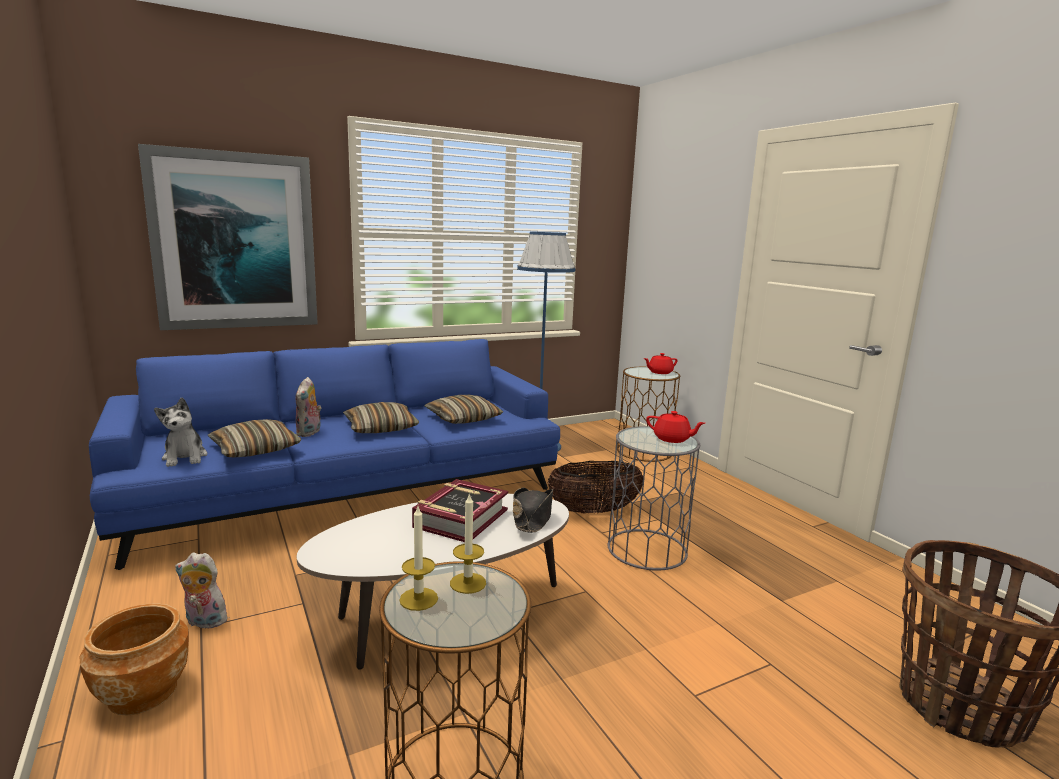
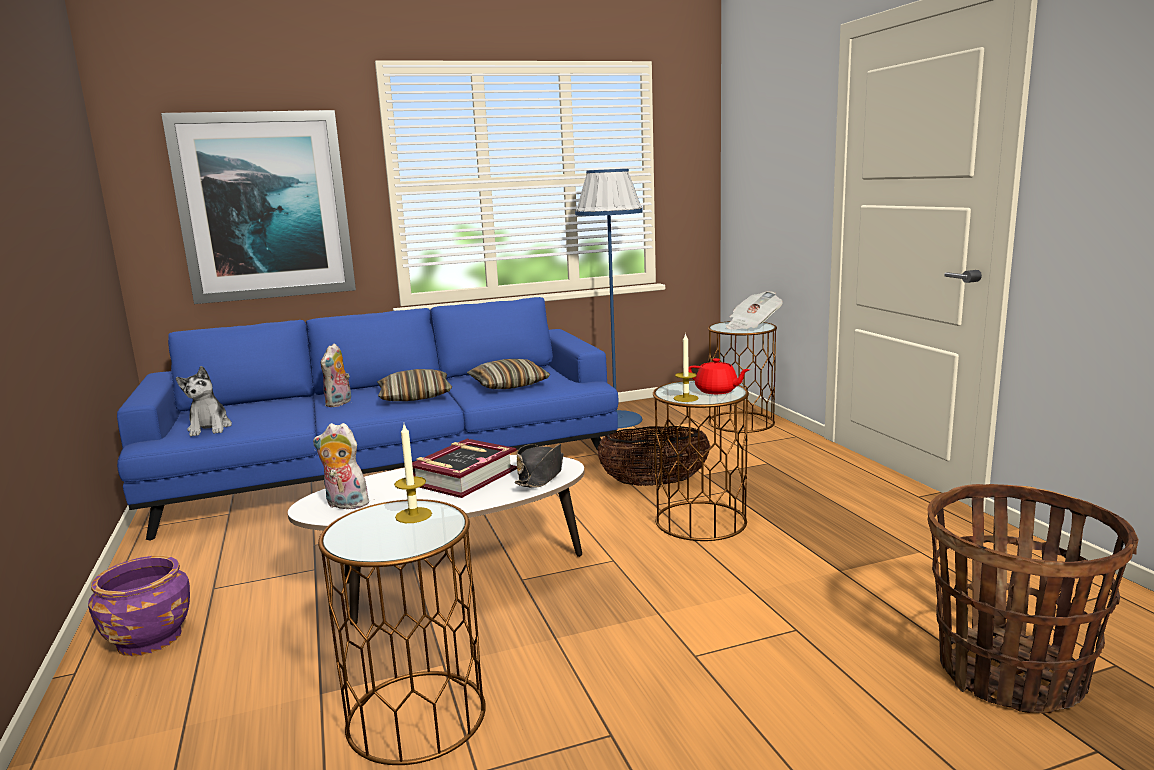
camera: 10 degrees right, 0 degrees up
(143, 692) = (149, 639): brown planter -> purple planter
(203, 622) = (216, 584): plush toy -> plush toy (344, 505)
(255, 449) = (280, 420): pillow -> none
(418, 599) = (359, 527): candle -> candle (686, 398)
(647, 549) = (701, 521): grey side table -> brown side table
(659, 372) = (752, 326): red teapot -> newspaper

